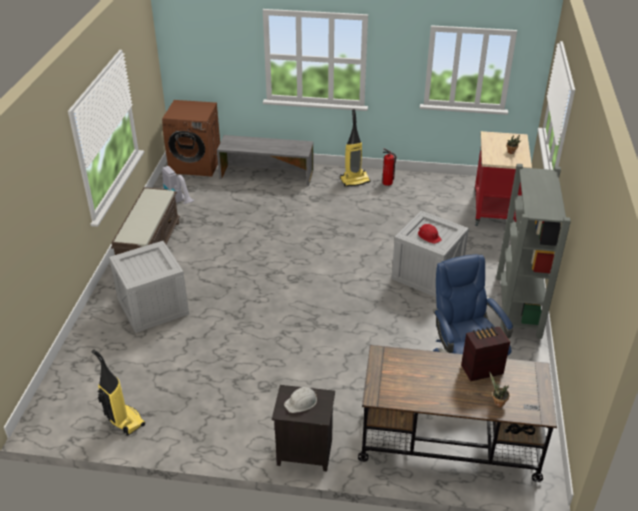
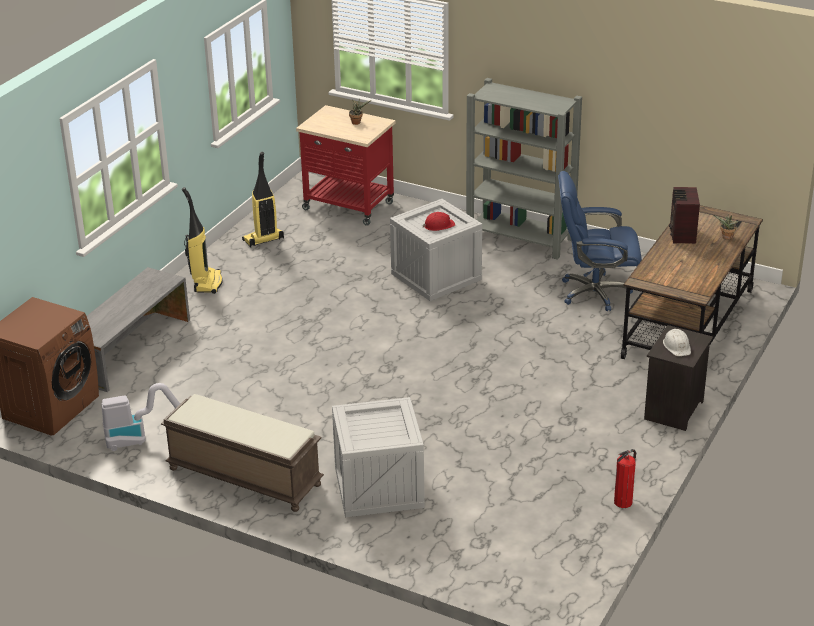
camera: 70 degrees left, 5 degrees down
(123, 420) = (580, 531): vacuum cleaner -> vacuum cleaner (263, 240)
(387, 182) = (232, 260): fire extinguisher -> fire extinguisher (623, 502)

